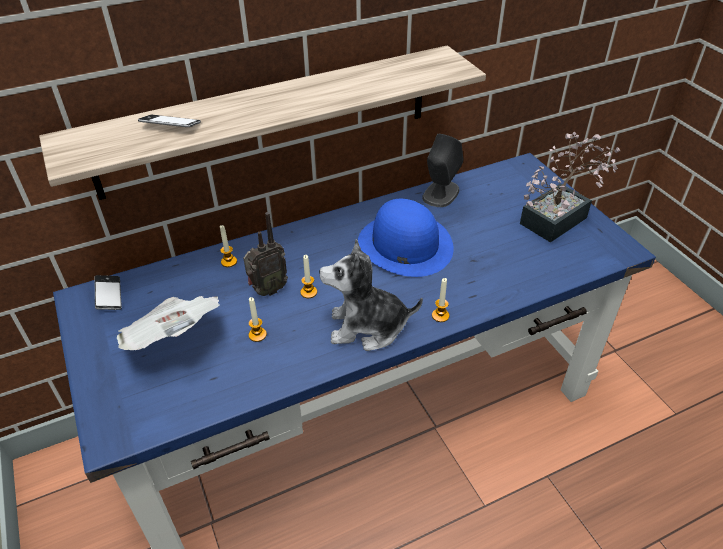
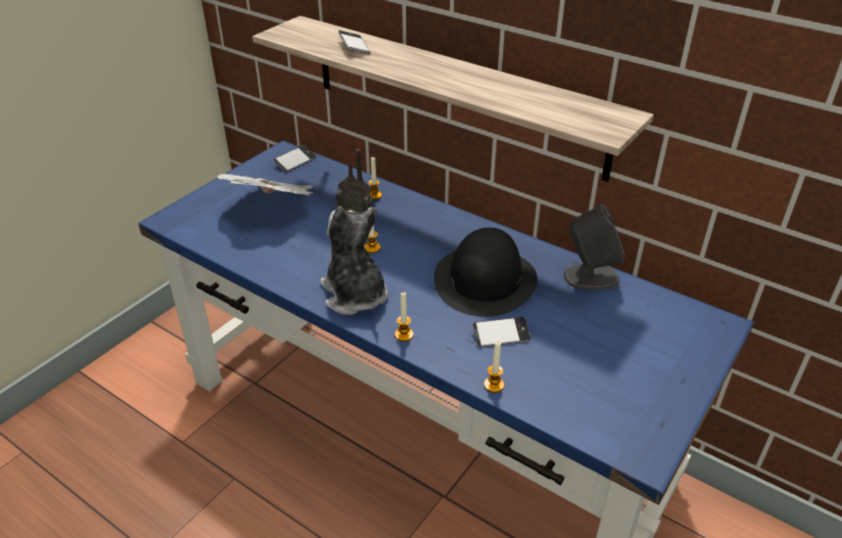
camera: 60 degrees right, 5 degrees down
(257, 335) = (304, 241): candle -> candle (494, 385)
(404, 244) = (485, 279): blue hat -> black hat
(475, 263) = (501, 335): none -> phone
(559, 217) = (647, 380): potted plant -> none

